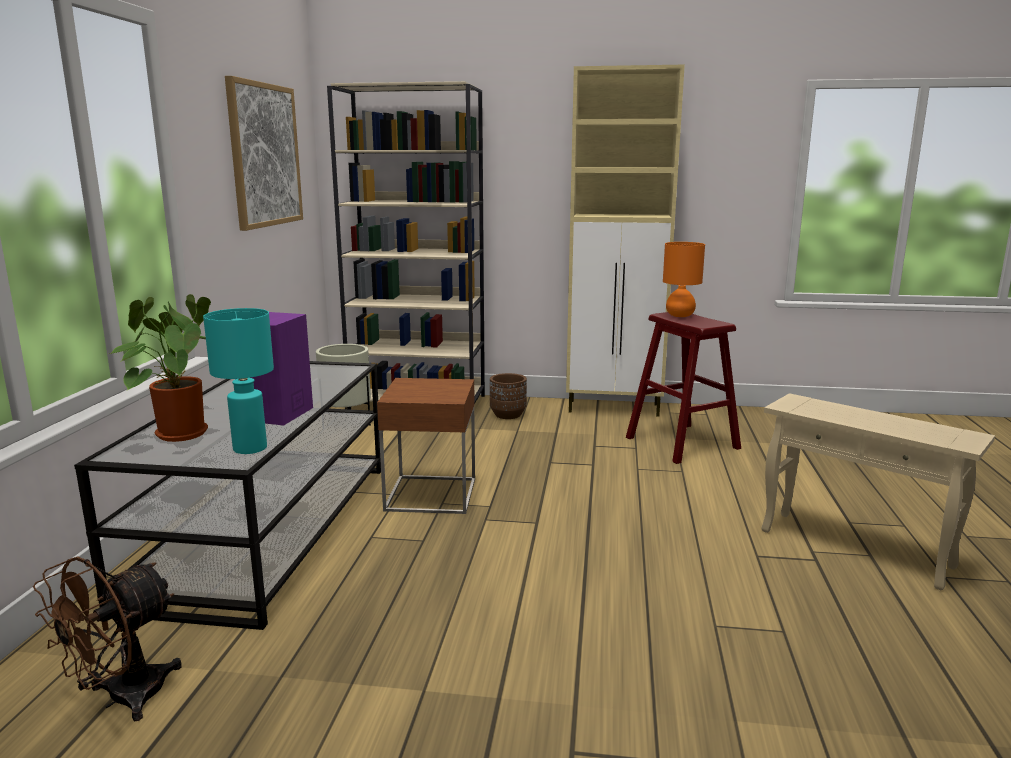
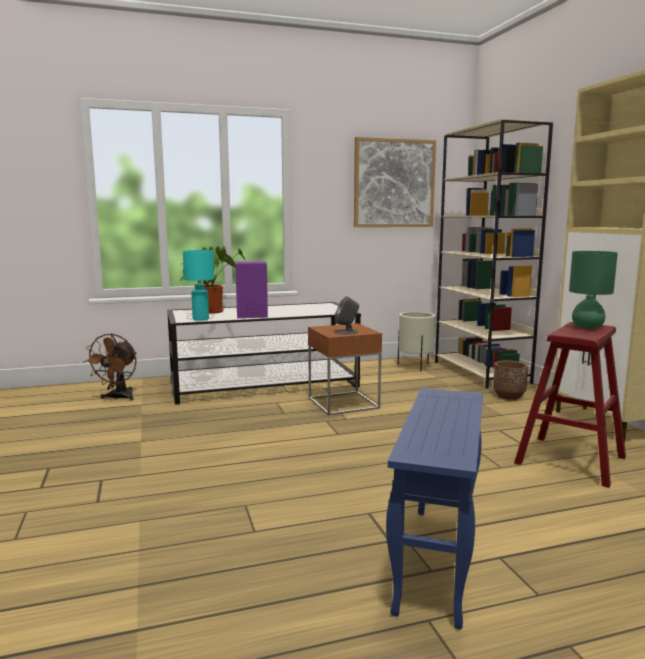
camera: 65 degrees right, 5 degrees down
(122, 699) = (118, 398): brown fan -> brown fan turned 90 degrees counterclockwise
(445, 391) = (346, 332): none -> grey speaker
(680, 315) = (587, 327): orange table lamp -> green table lamp
(854, 548) = (437, 561): beige side table -> blue side table

